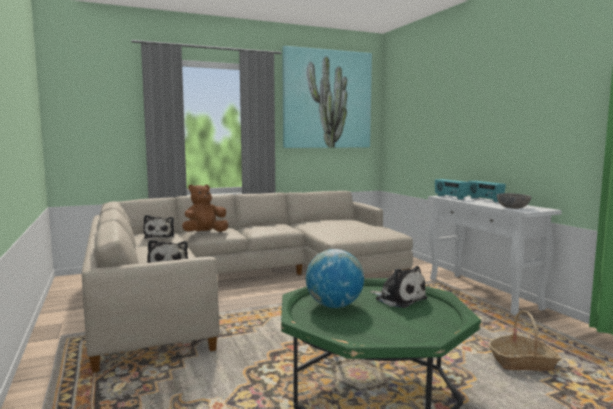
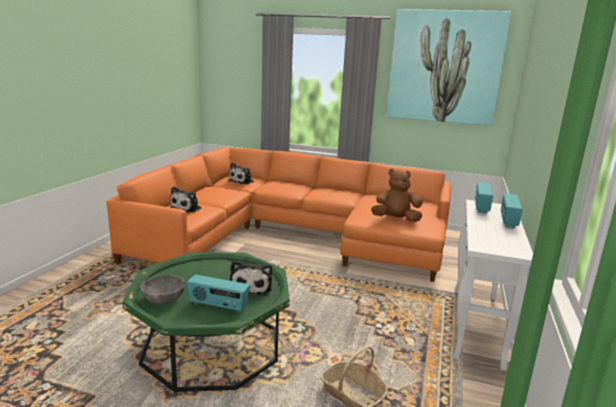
camera: 40 degrees right, 10 degrees up
(205, 233) = (273, 186): brown plush toy -> brown plush toy (395, 219)
(241, 283) = (291, 235): beige sofa -> orange sofa
(334, 306) = (201, 273): globe -> none
(417, 319) = (218, 306): none -> radio
(512, 208) = (485, 240): grey bowl -> grey bowl (163, 299)

